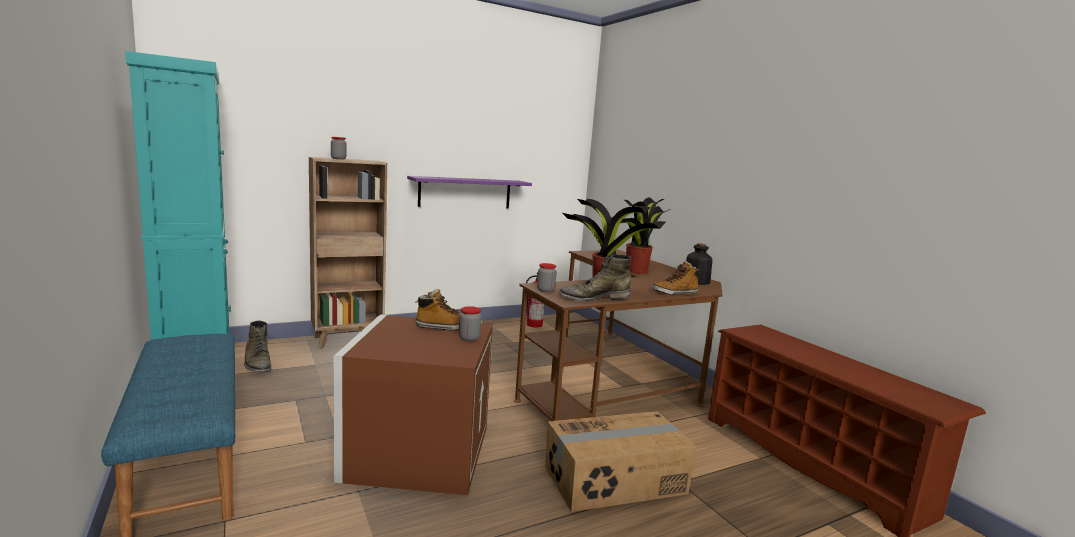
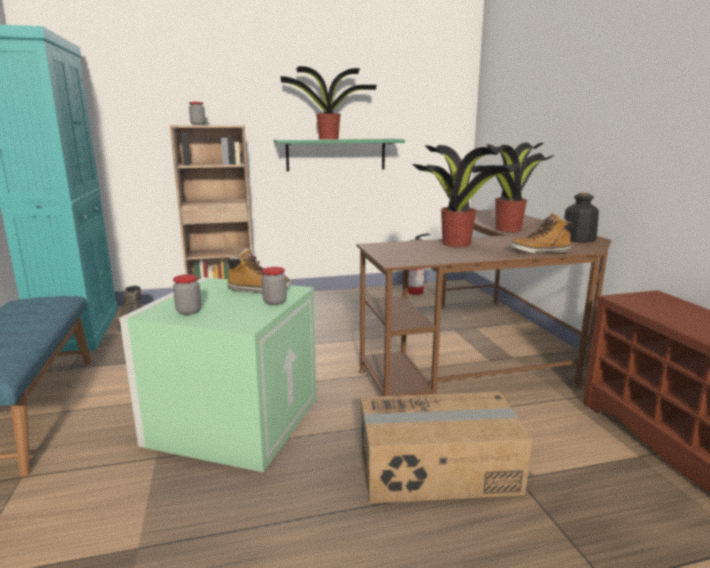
camera: 15 degrees right, 5 degrees up
(416, 451) = (233, 419): brown storage box -> green storage box
(463, 179) = (330, 139): none -> potted plant
(465, 192) = (336, 154): purple shelf -> green shelf
(545, 290) = (380, 250): jar -> jar (188, 311)
(594, 297) = (431, 257): green boot -> none

